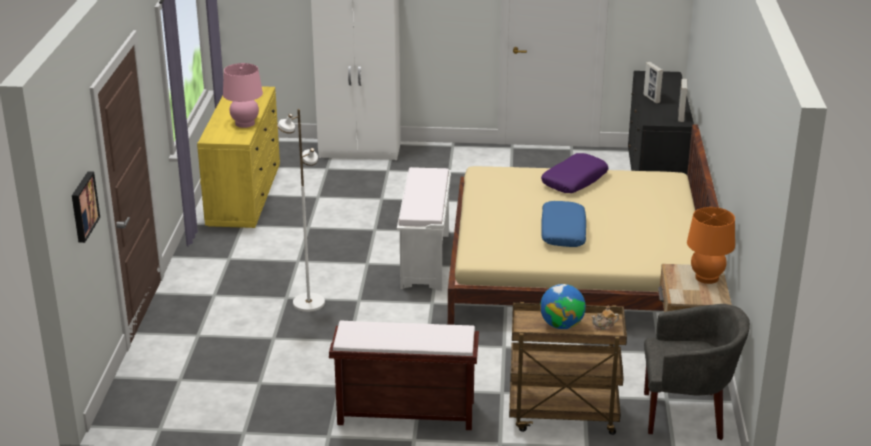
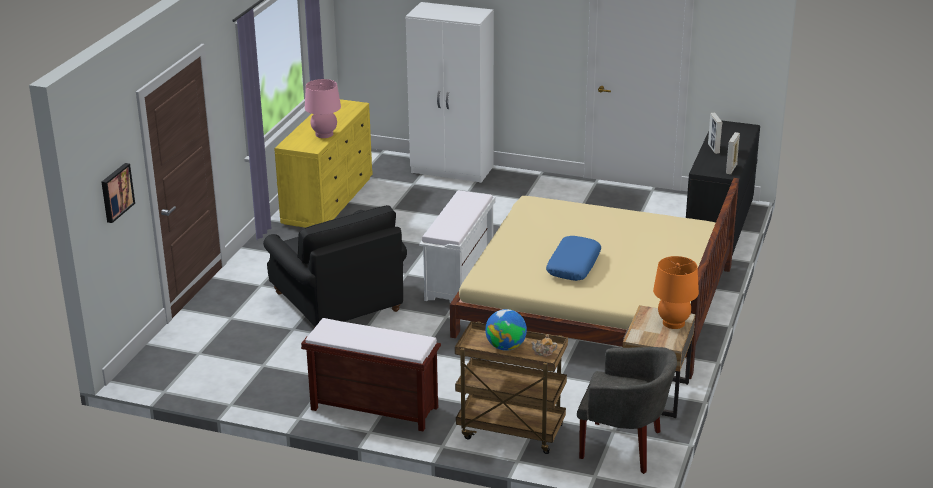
camera: 15 degrees right, 0 degrees up
(308, 303) = (337, 302): white floor lamp -> black armchair
(574, 180) = (612, 219): purple pillow -> none

